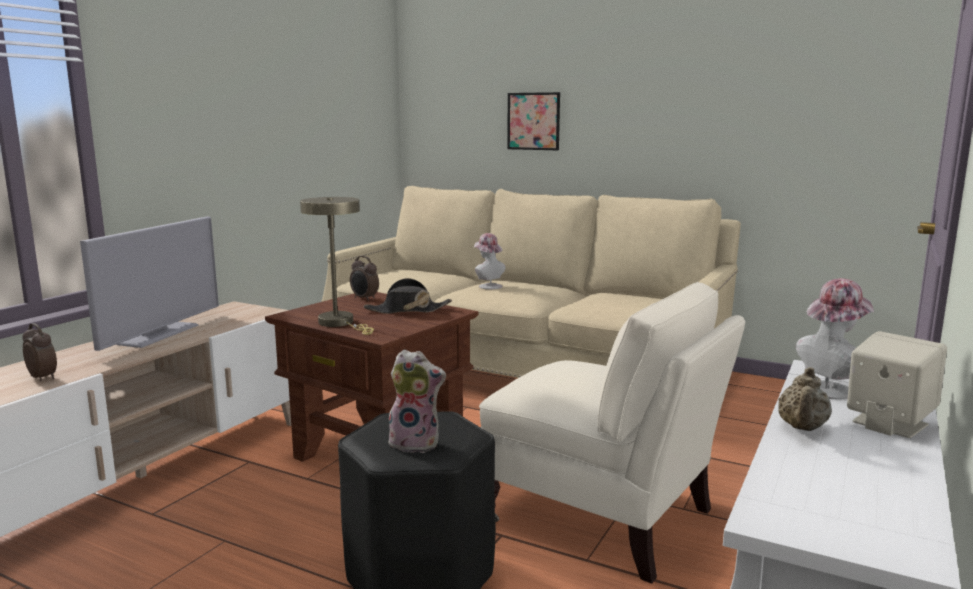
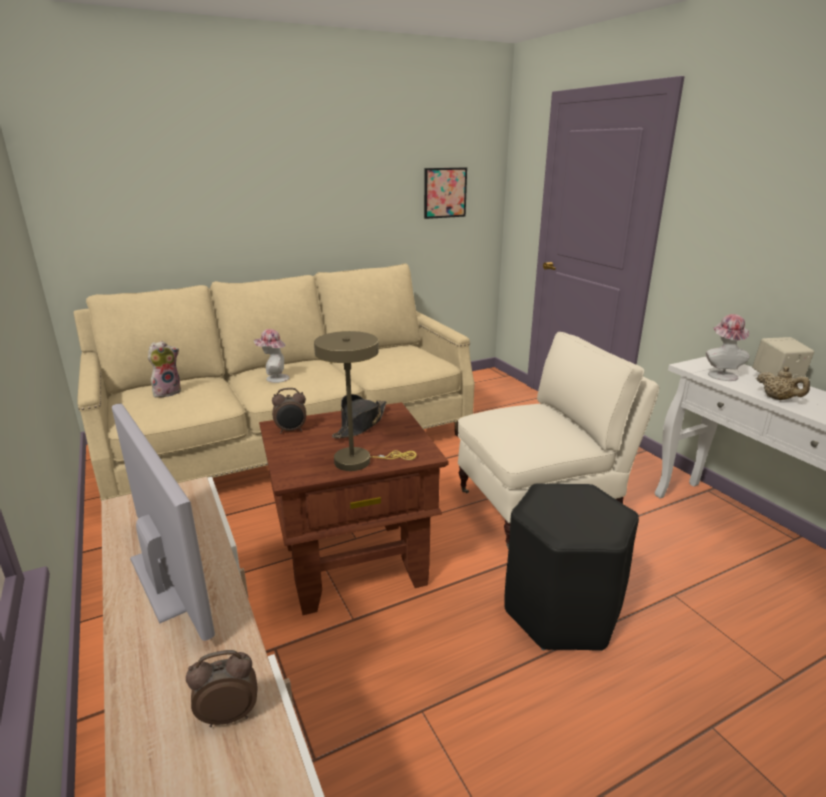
camera: 55 degrees left, 10 degrees up
(416, 443) = (591, 515): plush toy -> plush toy (167, 392)
(533, 121) = (215, 208): picture -> picture (445, 193)

